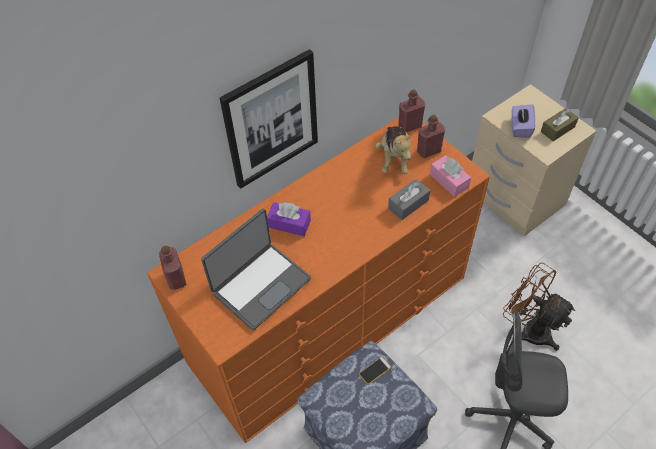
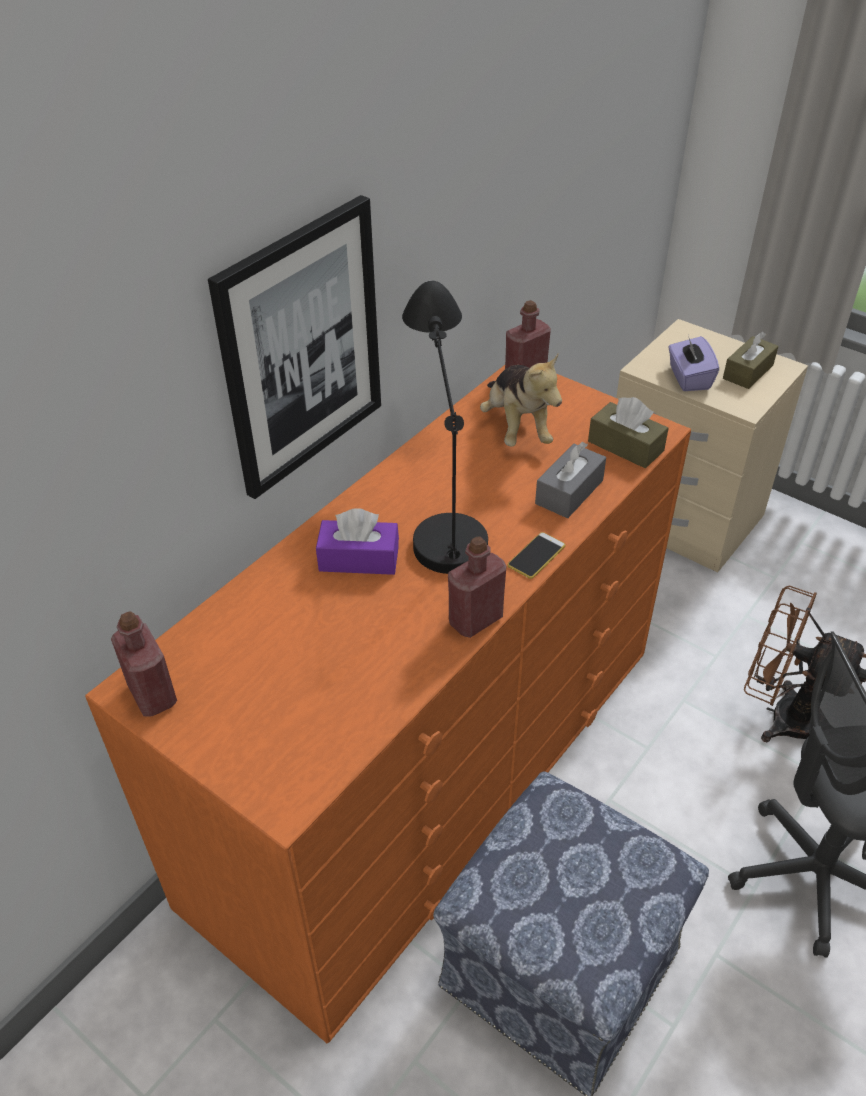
camera: 15 degrees left, 10 degrees down
(260, 285) = (334, 674): laptop -> none
(340, 198) = (442, 502): none -> black table lamp
(374, 370) = (571, 822): phone -> phone (536, 556)
(428, 151) = (572, 408): red bottle -> red bottle (475, 620)
(449, 181) = (625, 446): pink tissue box -> brown tissue box

